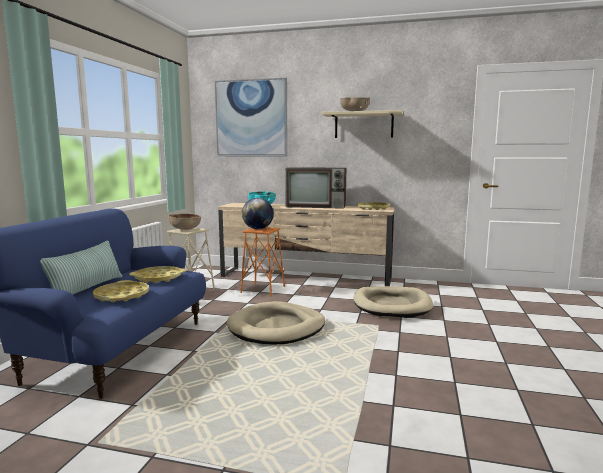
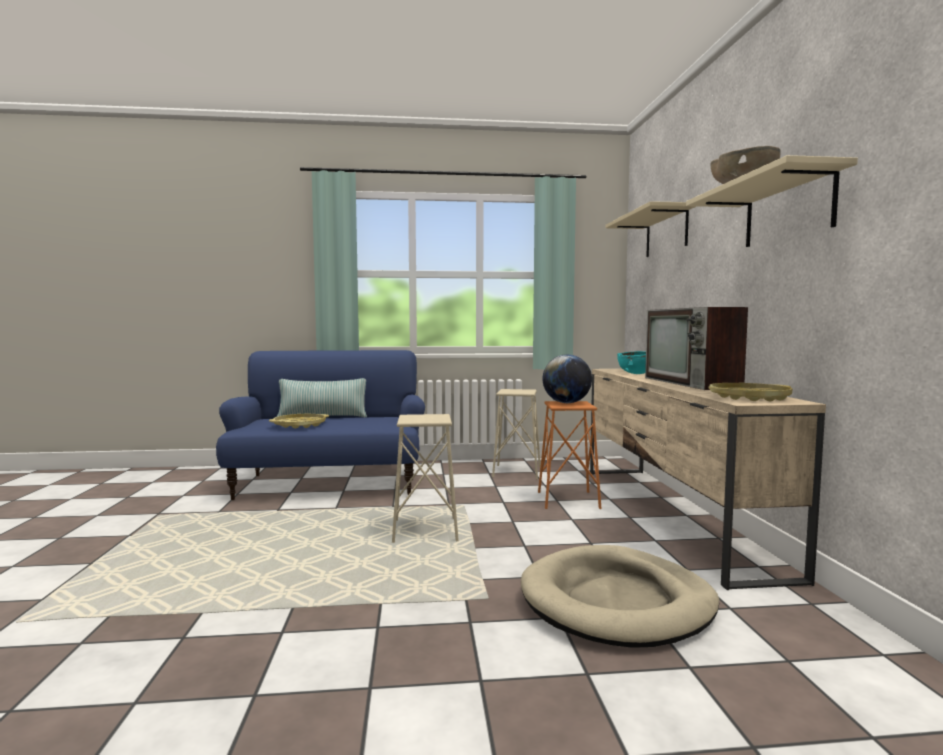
camera: 70 degrees right, 5 degrees down
(158, 278) = (364, 424): yellow tray -> none
(185, 229) = (516, 390): brown bowl -> none
(251, 118) = (666, 233): picture -> beige shelf
(277, 327) = (425, 531): beige dog bed -> beige stool

